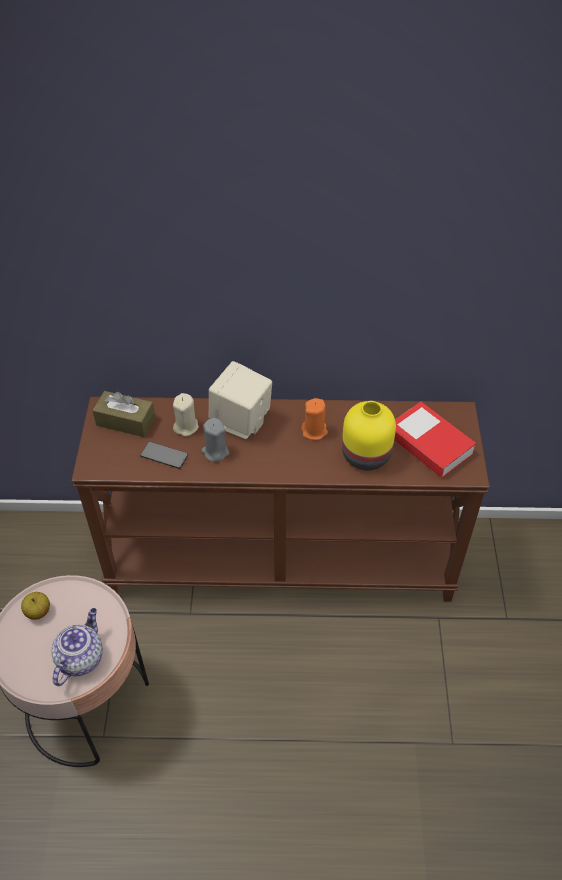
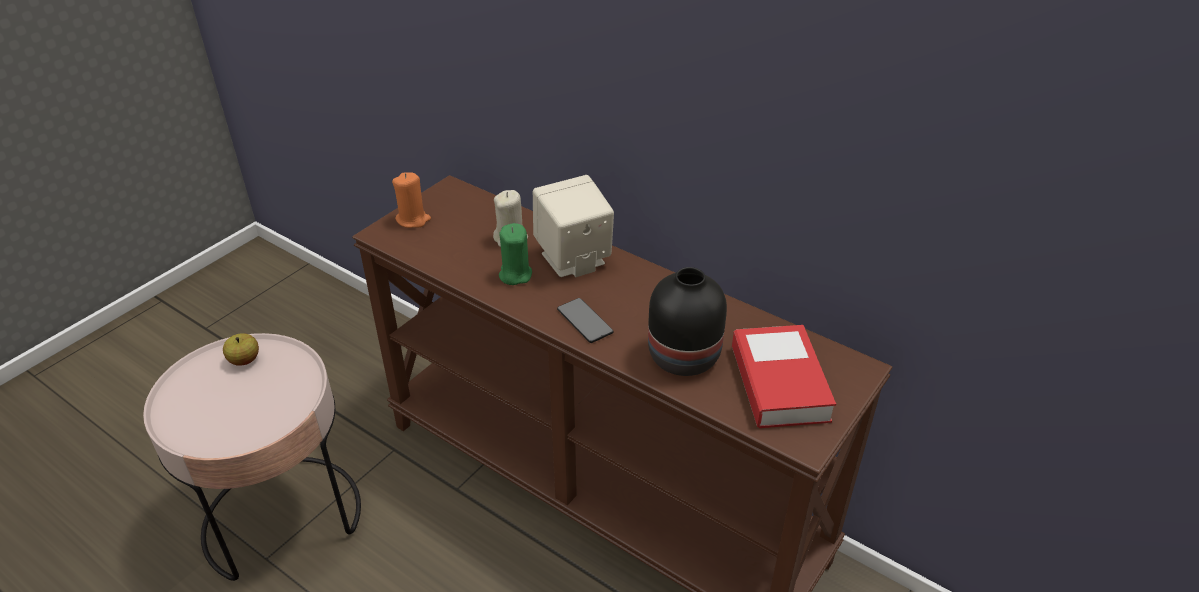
camera: 35 degrees right, 10 degrees down
(80, 657) = (233, 422): teapot -> none
(125, 421) = (457, 209): brown tissue box -> none
(164, 456) = (460, 254): phone -> phone (584, 321)
(215, 452) = (515, 274): grey candle -> green candle
(314, 431) = (646, 304): orange candle -> orange candle (413, 219)
(366, 454) = (685, 355): yellow vase -> black vase

